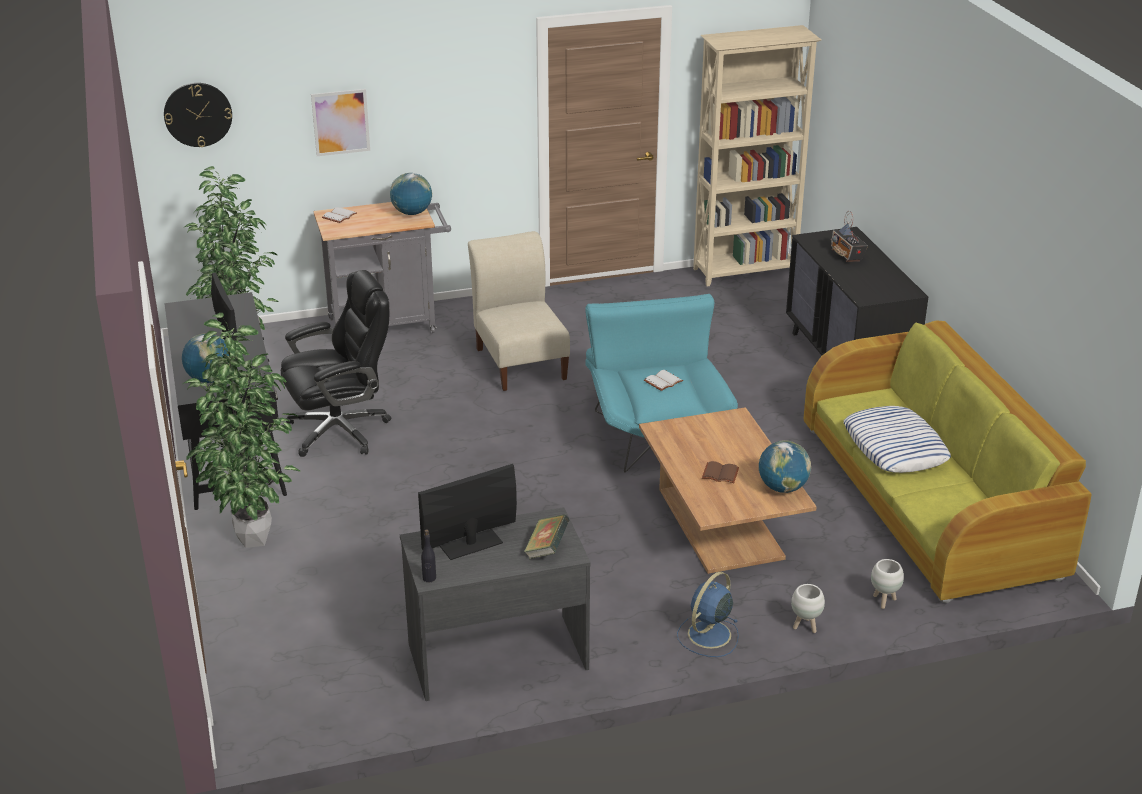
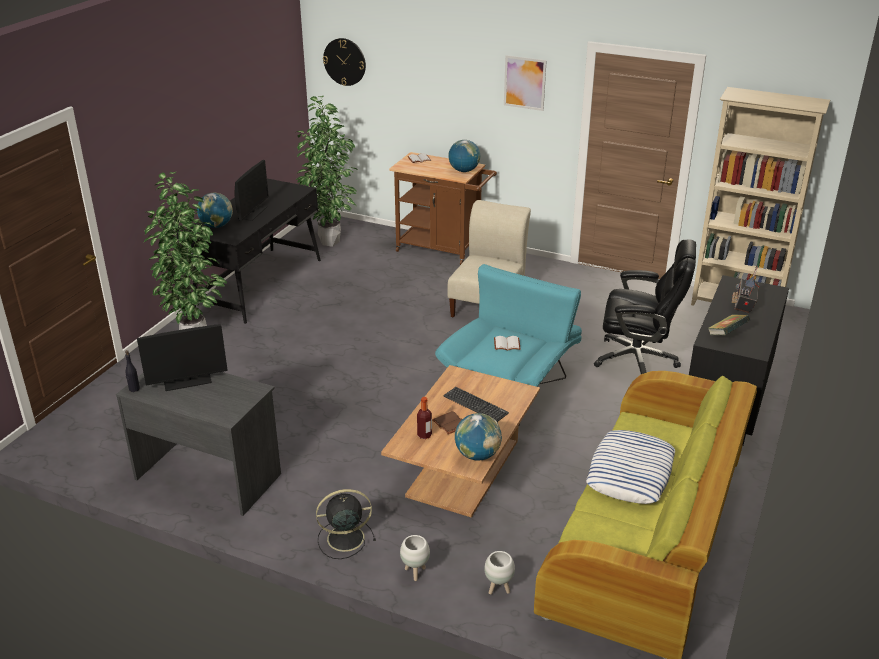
camera: 40 degrees right, 0 degrees up
(340, 122) = (435, 91): picture -> picture (524, 83)
(341, 430) = (326, 300): black office chair -> black office chair (638, 360)
(389, 324) = (443, 250): grey cart -> brown cart
(471, 544) = (187, 381): monitor -> monitor turned 150 degrees clockwise
(546, 549) = (220, 406): book -> book (726, 334)
(708, 635) = (344, 538): blue fan -> black fan
(715, 494) = (424, 435): none -> bottle
(716, 447) = (475, 405): none -> keyboard

